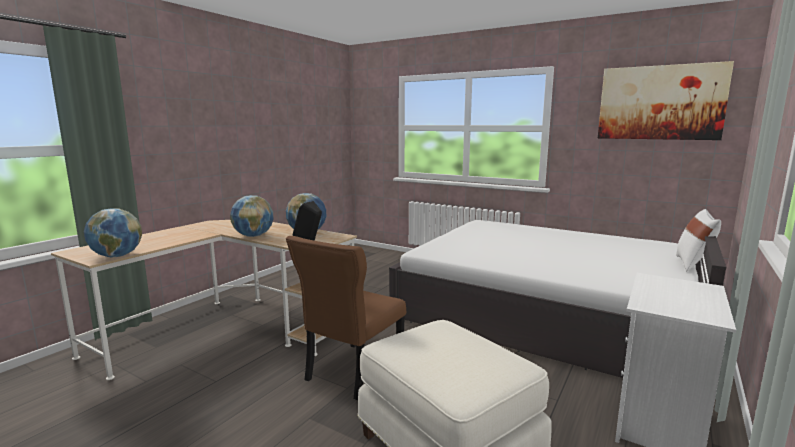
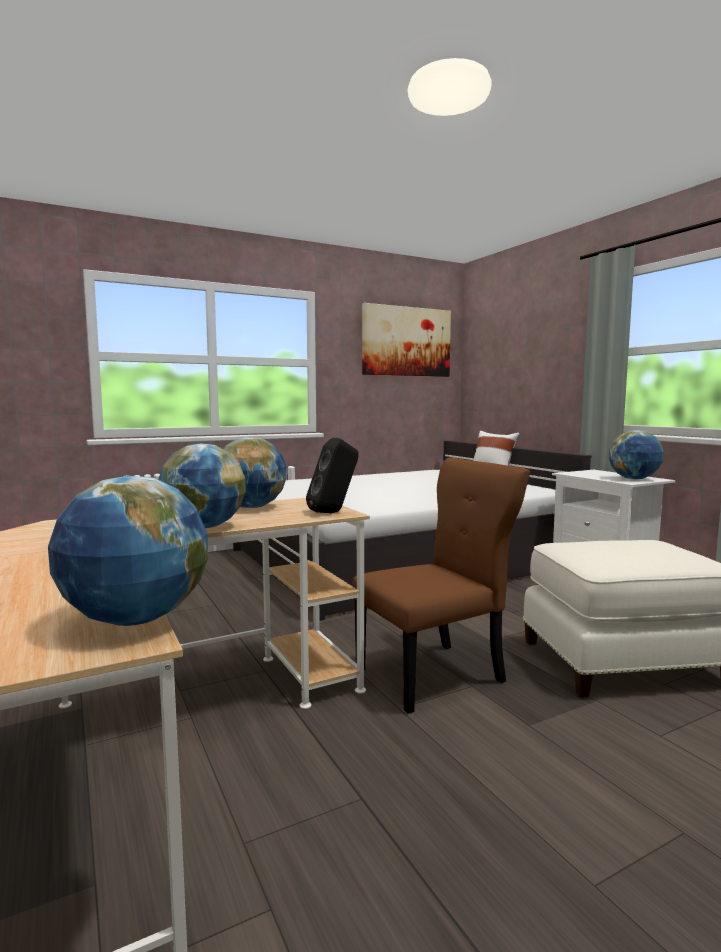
camera: 60 degrees left, 5 degrees down
(352, 372) = (435, 674): brown chair -> brown chair turned 90 degrees counterclockwise
(678, 307) = (634, 479): none -> globe

